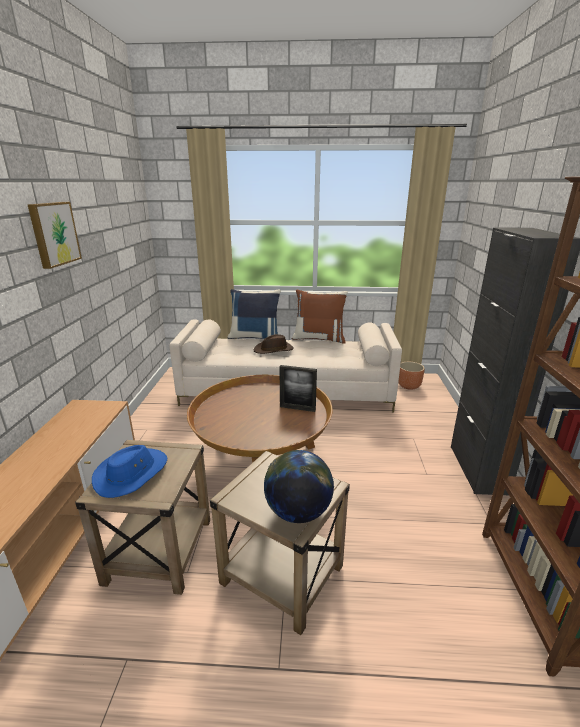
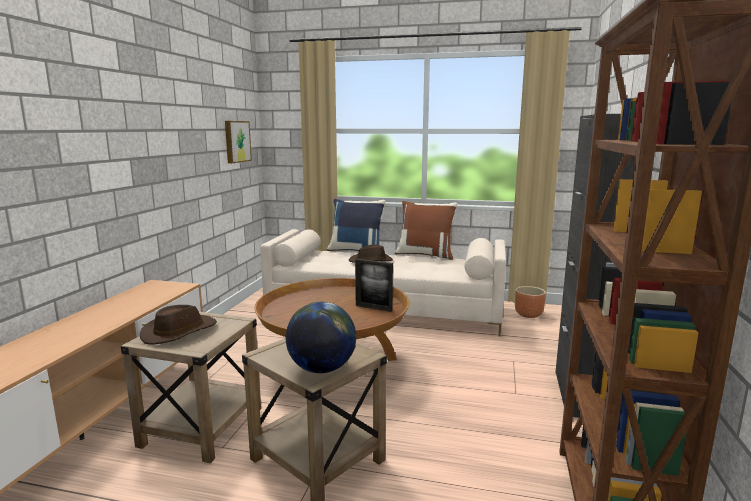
camera: 10 degrees right, 10 degrees down
(53, 234) = (154, 122): picture -> picture (236, 141)
(132, 473) = (179, 331): blue hat -> brown hat

